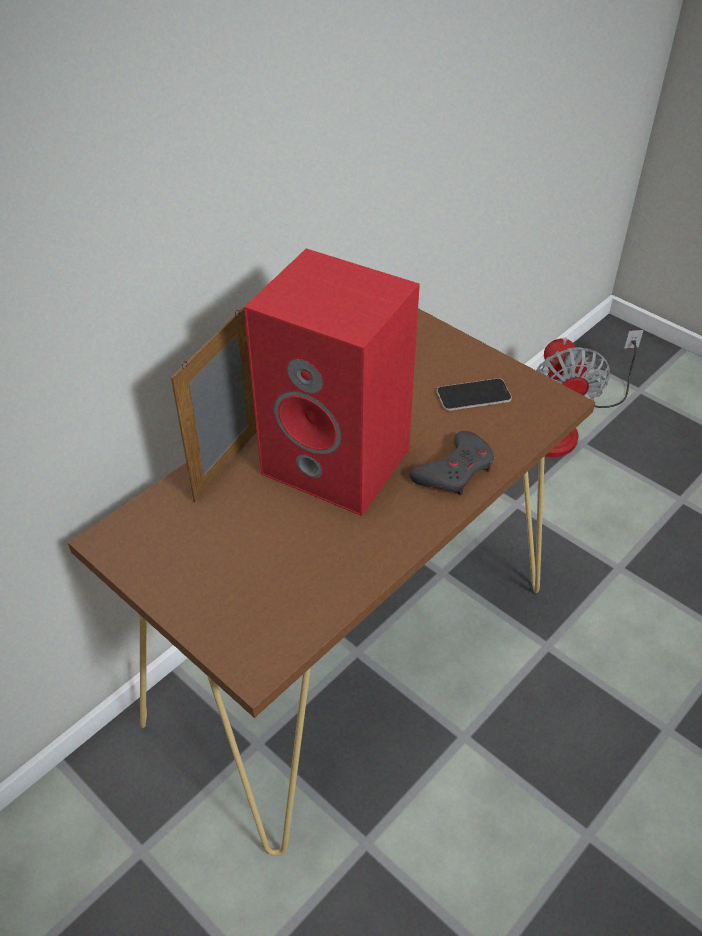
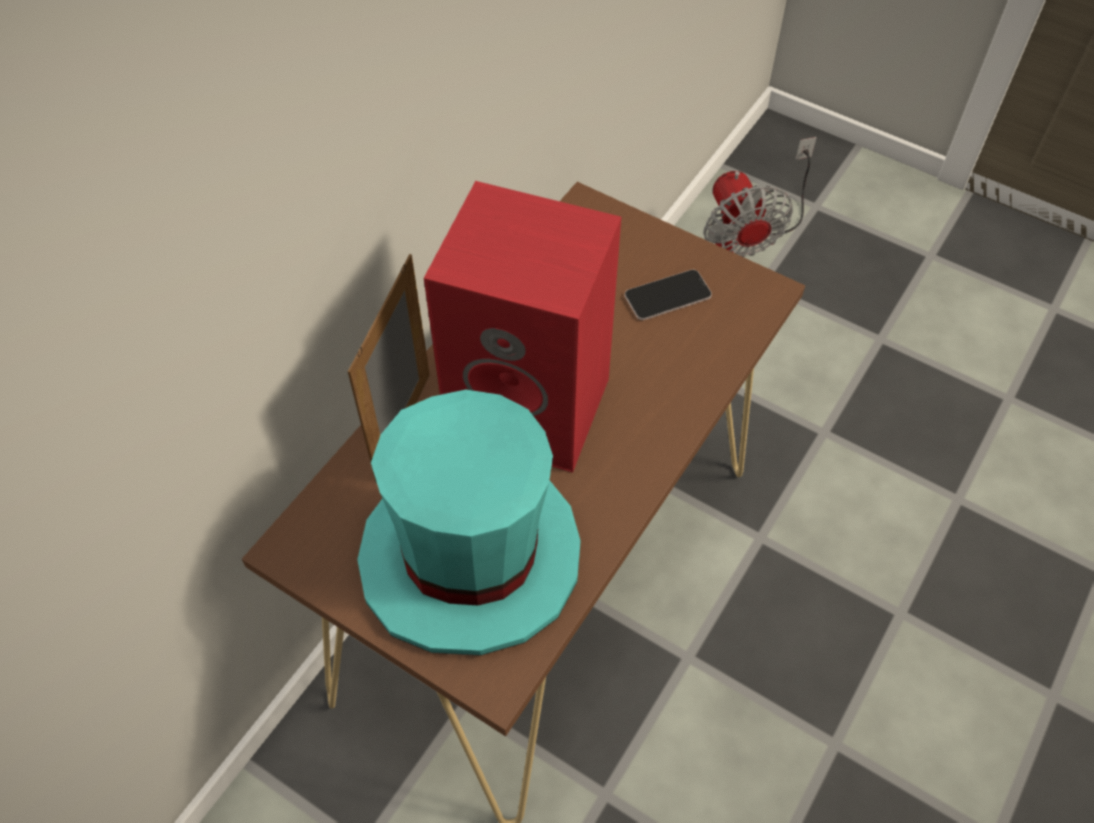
camera: 10 degrees left, 10 degrees up
(258, 568) = (471, 557): none -> turquoise hat
(455, 470) = (665, 398): grey game controller -> none

